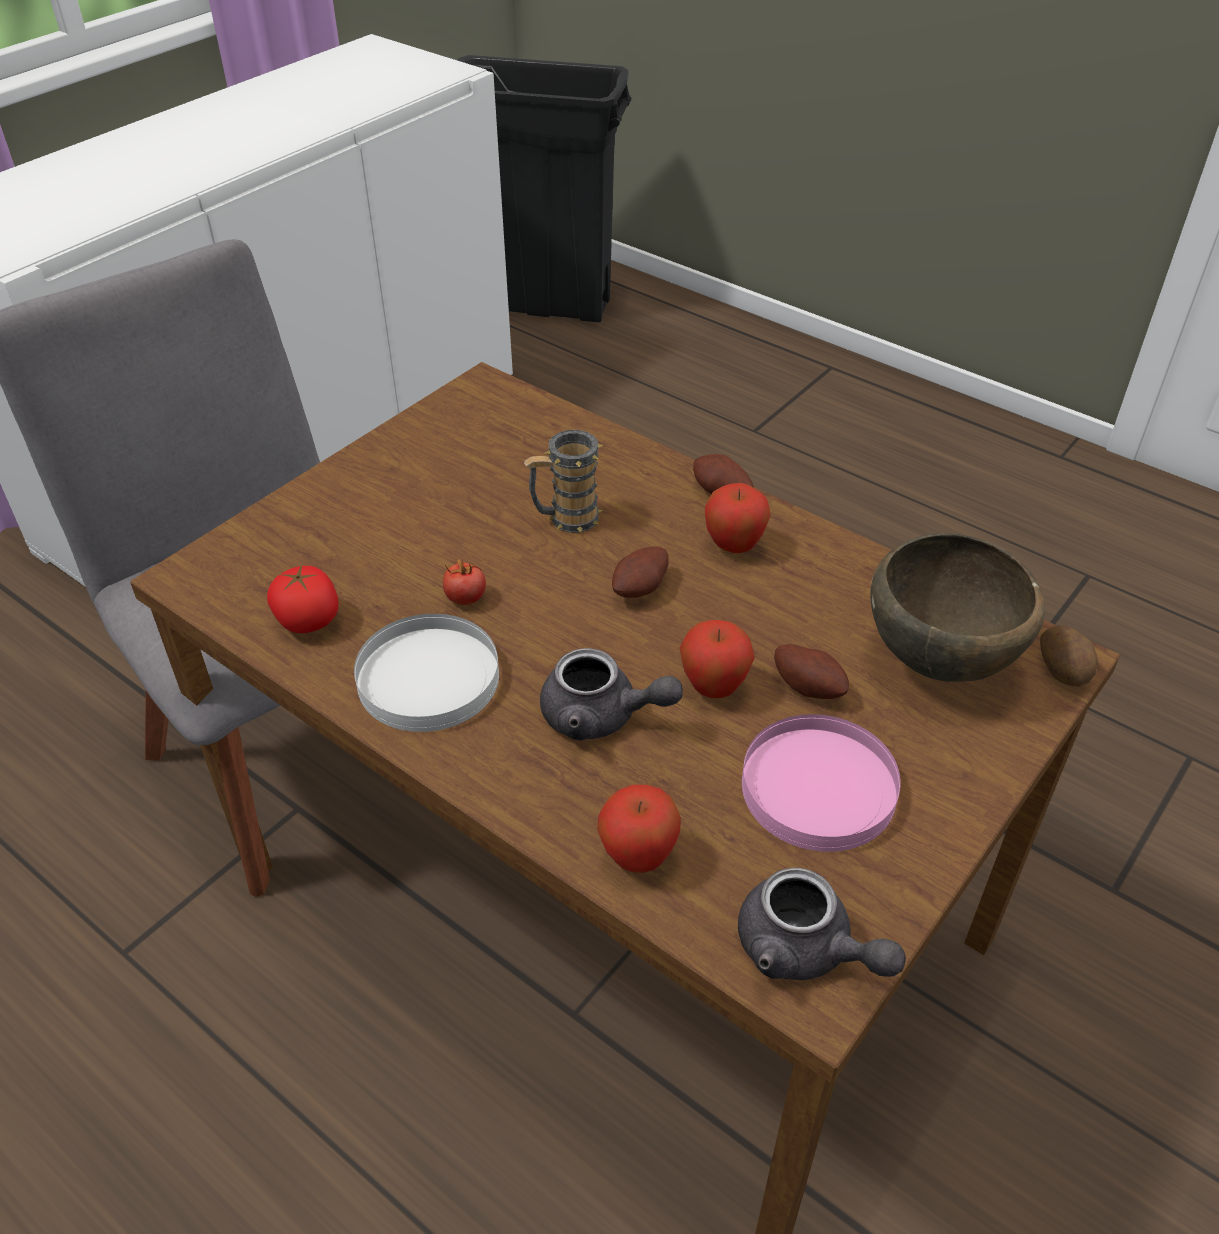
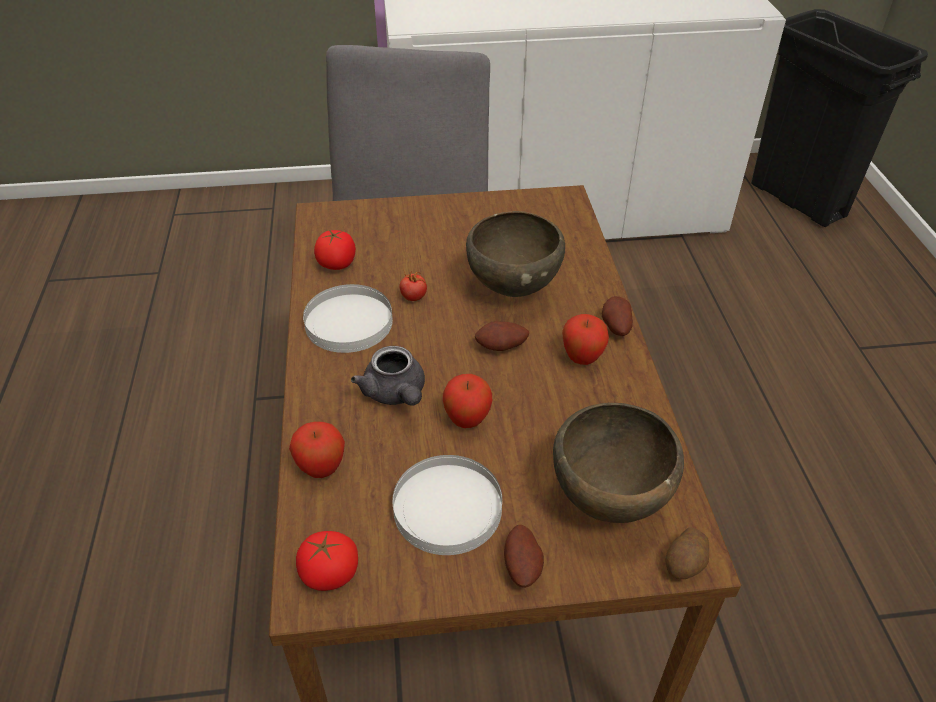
camera: 45 degrees right, 0 degrees up
(565, 519) = (513, 289): mug -> brown bowl
(805, 951) = (330, 574): grey teapot -> tomato
(809, 686) = (517, 457): potato -> potato (523, 566)
(818, 788) = (446, 508): pink plate -> white plate

